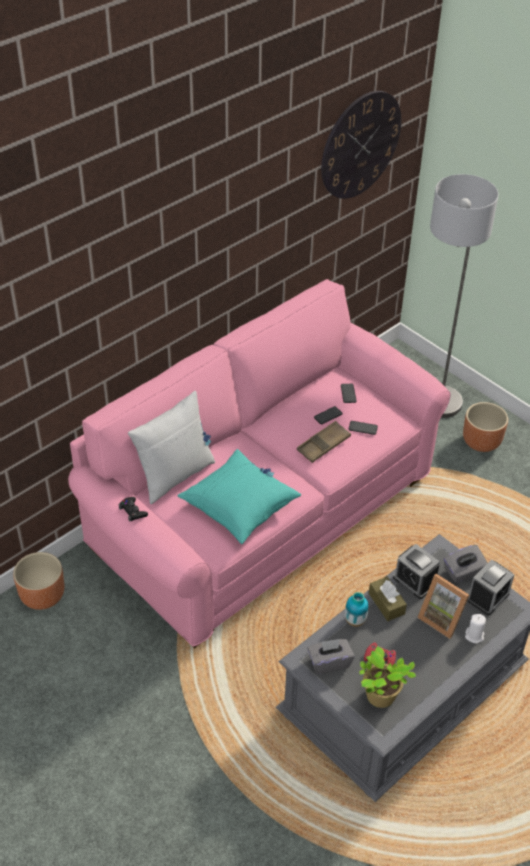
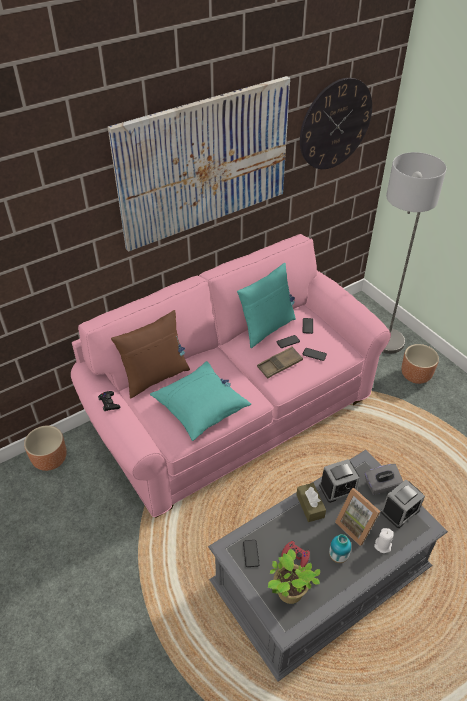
camera: 10 degrees right, 0 degrees up
(175, 476) = (155, 378): grey pillow -> brown pillow
(218, 211) = (205, 163): none -> picture
(298, 402) = (266, 329): none -> turquoise pillow
(329, 662) = (251, 553): grey tissue box -> phone
(355, 621) = (280, 518): vase -> vase (338, 556)
(414, 581) = (338, 488): alarm clock -> alarm clock turned 75 degrees counterclockwise

